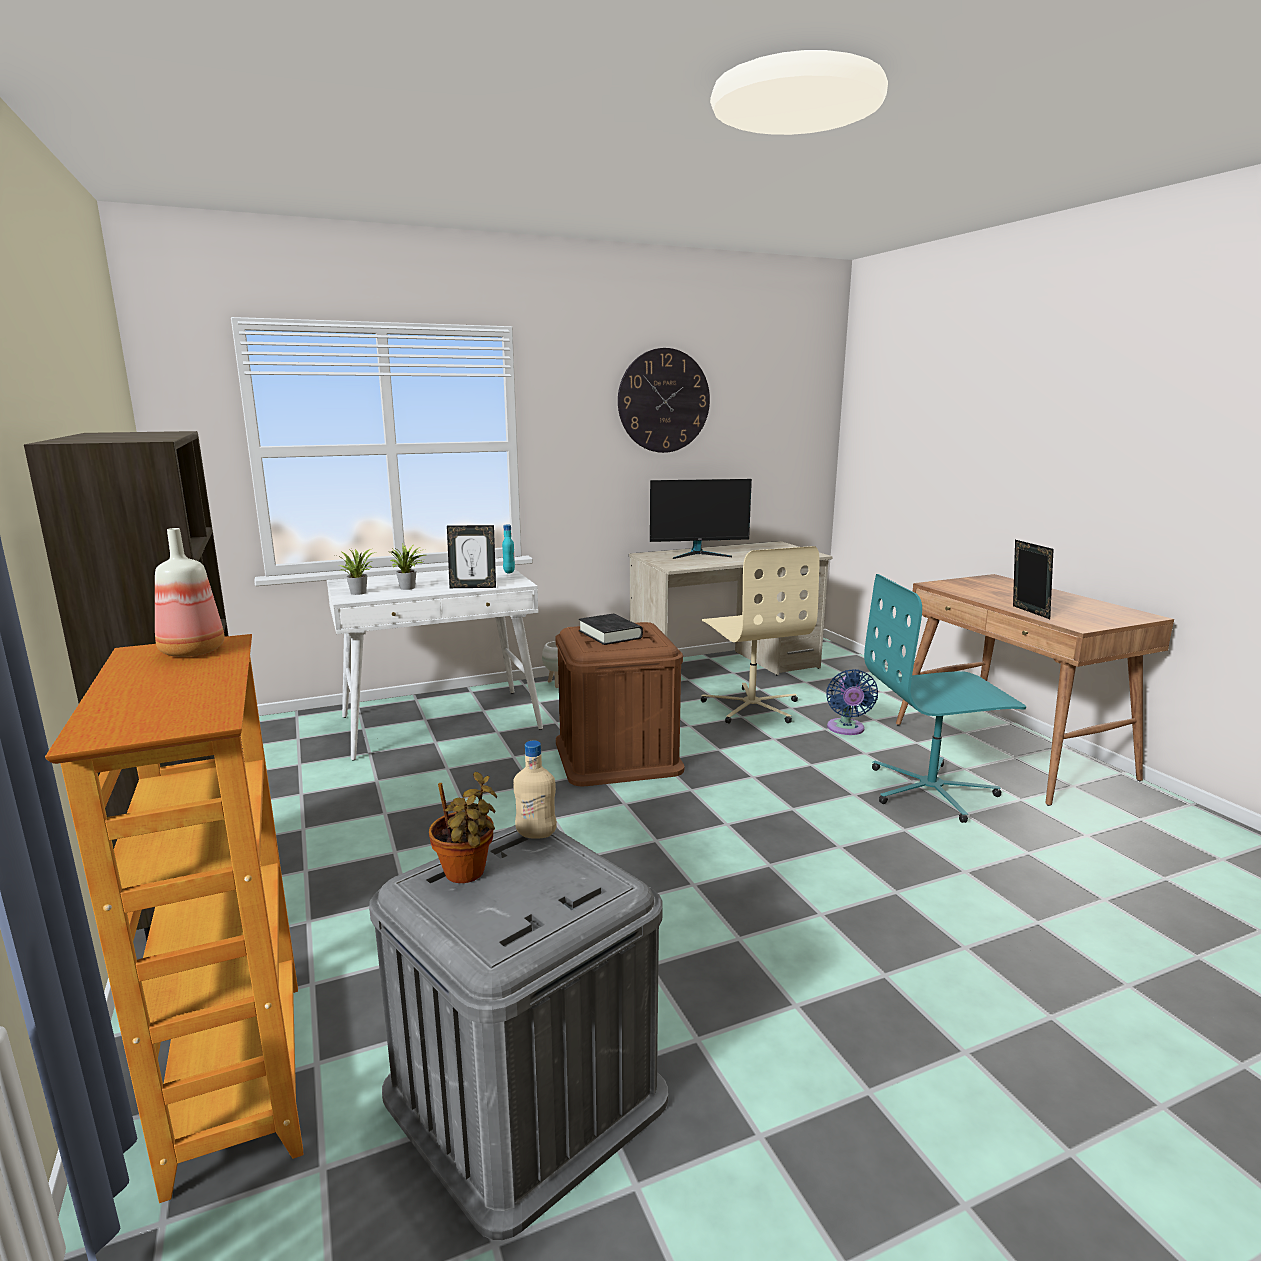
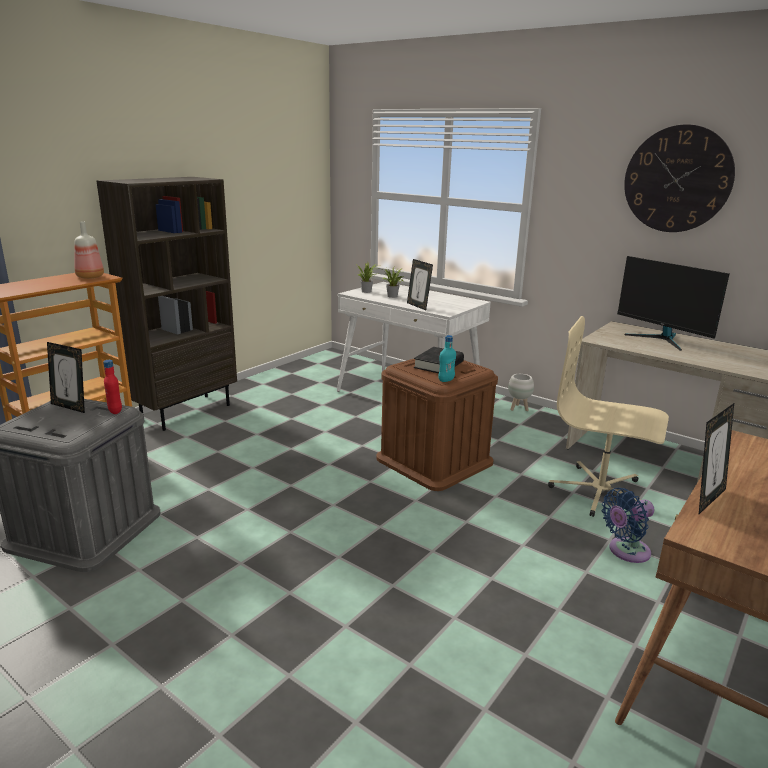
camera: 60 degrees right, 5 degrees up
(467, 874) = (70, 407): potted plant -> picture frame
(509, 572) = (470, 305): turquoise bottle -> turquoise bottle (446, 380)
(536, 834) = (115, 411): beige bottle -> red bottle
(752, 707) = (600, 492): beige office chair -> beige office chair turned 75 degrees clockwise
(931, 791) = (552, 626): turquoise office chair -> none

